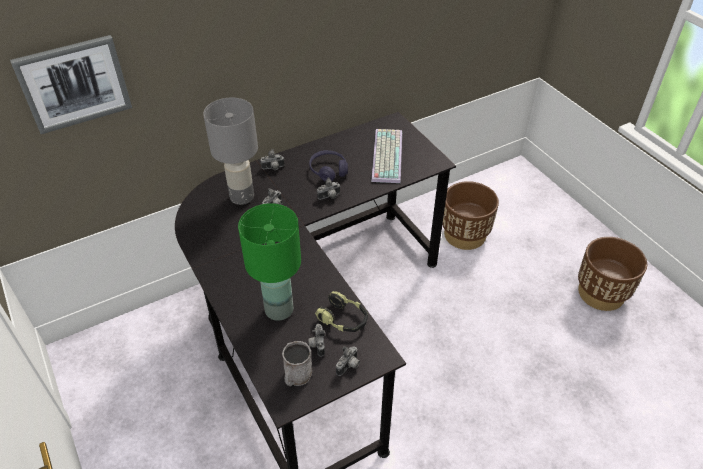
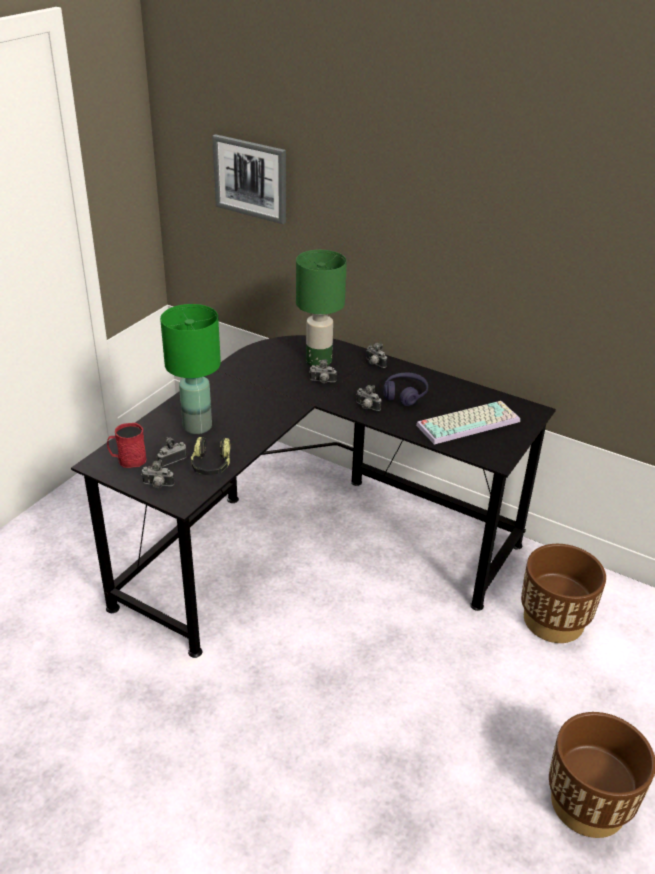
camera: 60 degrees right, 10 degrees down
(241, 197) = (318, 361): grey table lamp -> green table lamp
(296, 377) = (128, 460): grey mug -> red mug

